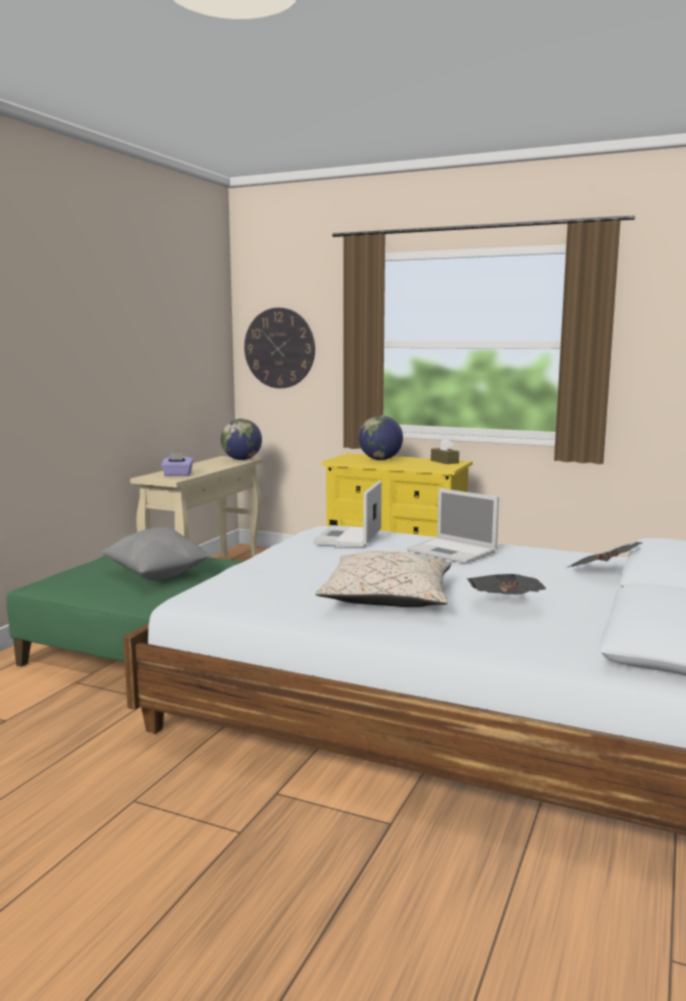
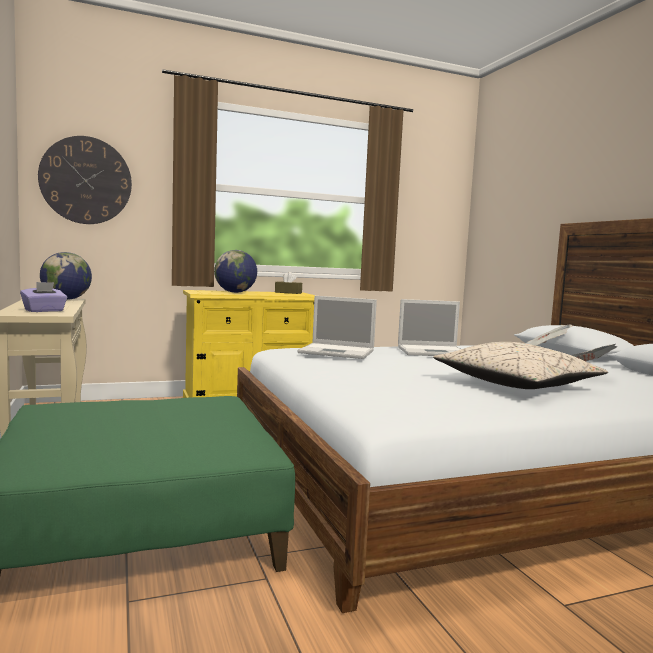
camera: 45 degrees left, 5 degrees down
(156, 575) = (171, 422): grey pillow -> none
(348, 538) = (338, 352): laptop -> laptop turned 45 degrees counterclockwise

